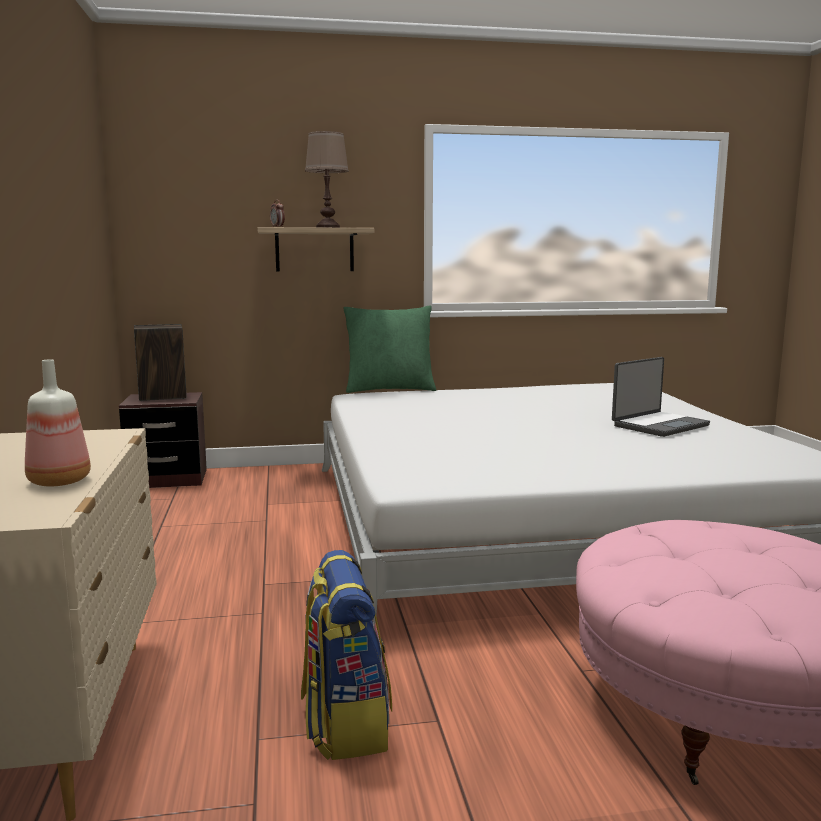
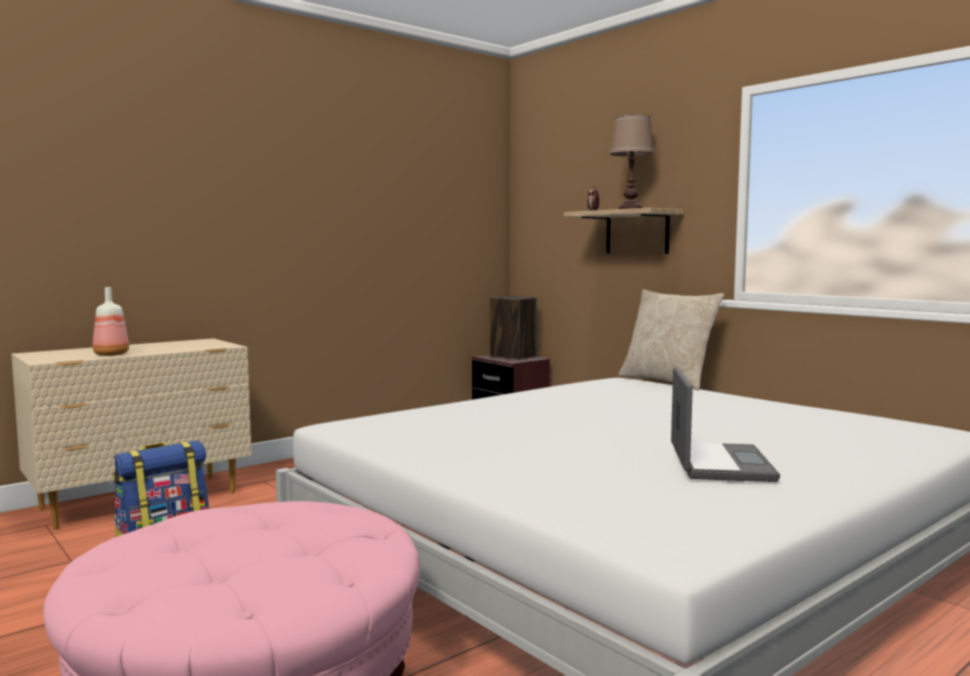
camera: 60 degrees right, 5 degrees down
(389, 389) = (667, 381): green pillow -> beige pillow
(659, 425) = (718, 464): laptop -> laptop turned 105 degrees counterclockwise

